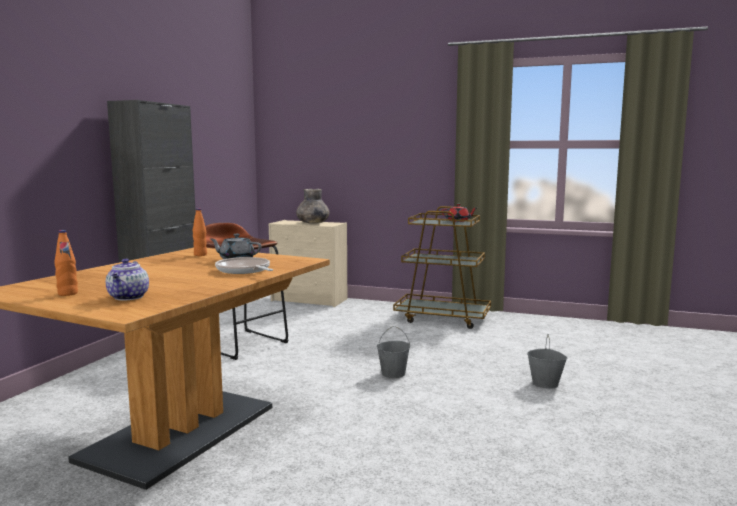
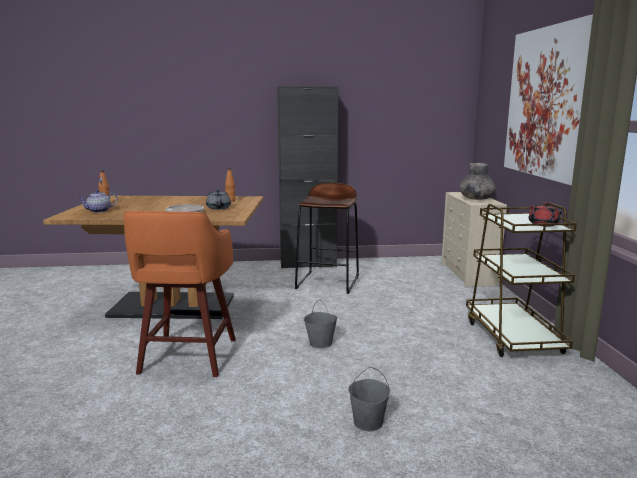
camera: 65 degrees right, 5 degrees up
(364, 439) = (187, 357): none -> orange stool
(391, 130) = (548, 103): none -> picture

